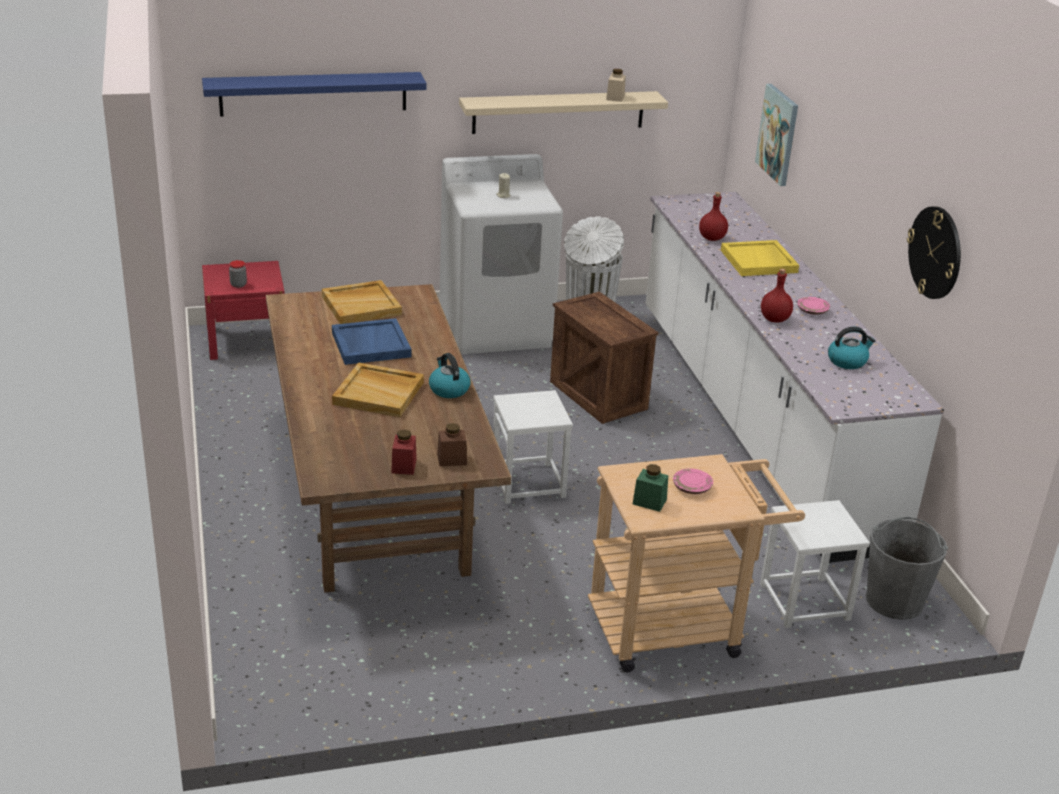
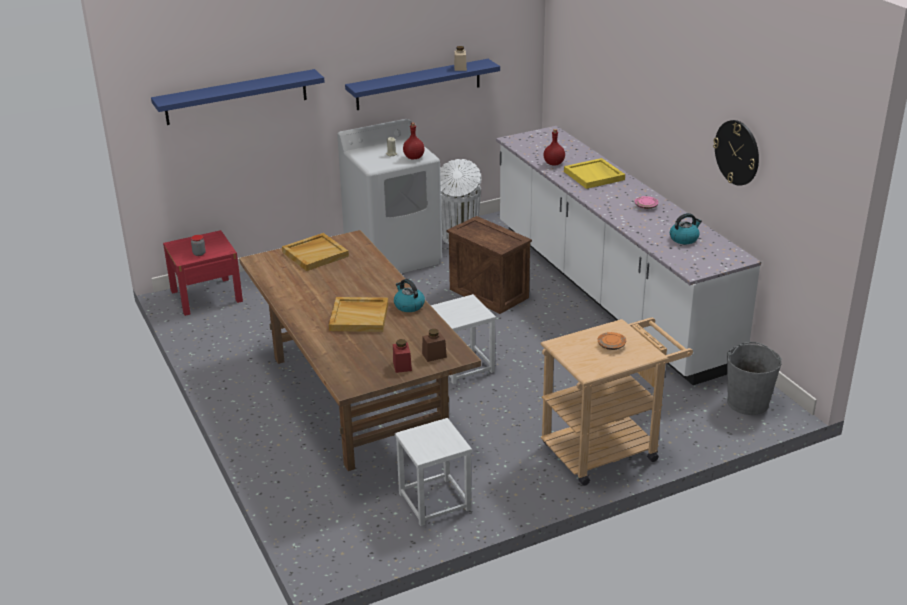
camera: 10 degrees left, 0 degrees up
(370, 344) = (336, 282): blue tray -> none
(558, 112) = (418, 84): beige shelf -> blue shelf
(649, 502) = (586, 360): green jar -> none
(692, 487) = (611, 345): pink plate -> orange plate
(774, 319) = (622, 216): red bottle -> red bottle (414, 157)
(778, 134) = (588, 79): picture -> none
(804, 602) = (688, 415): white stool -> white stool (434, 502)

